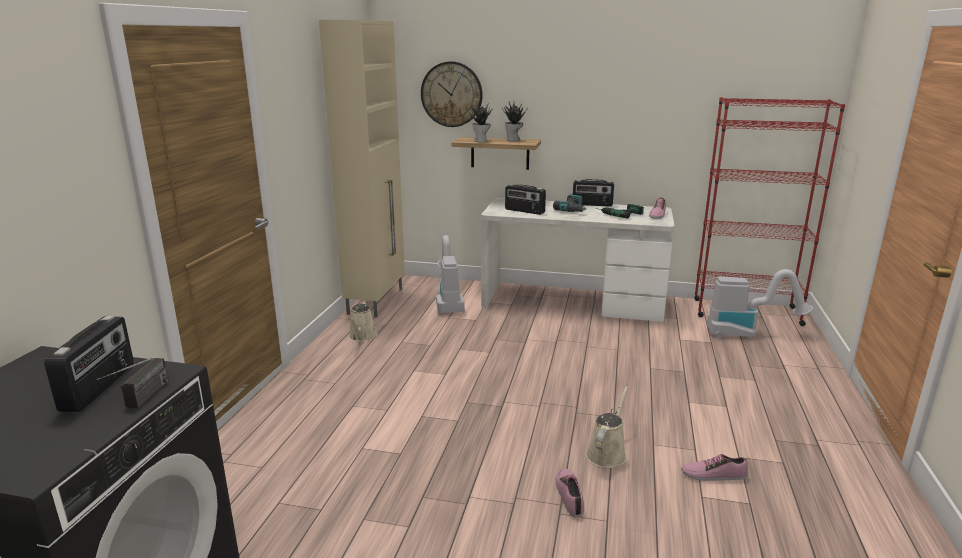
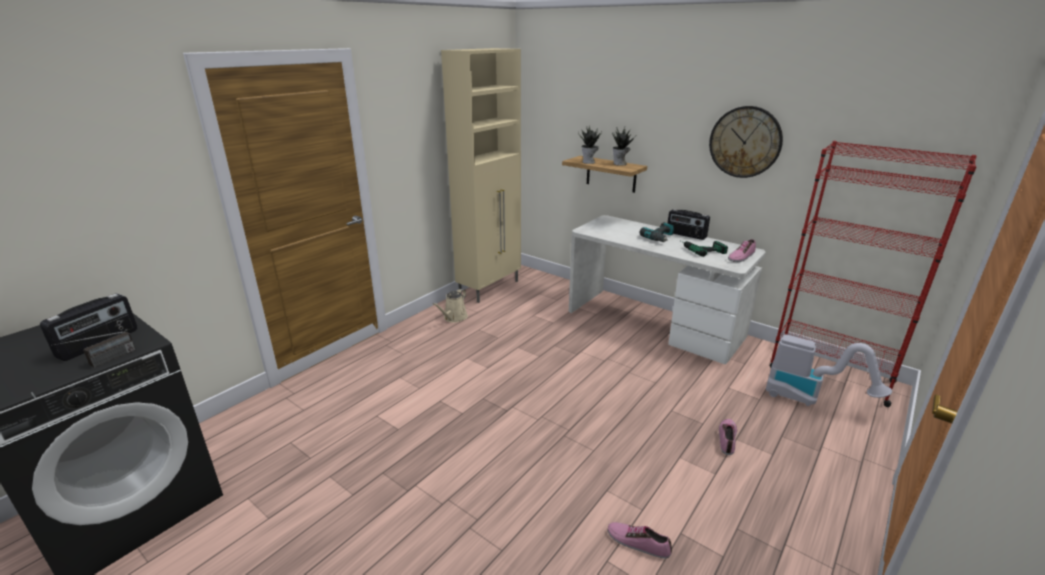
camera: 25 degrees right, 5 degrees up
(448, 301) = (545, 300): vacuum cleaner -> none
(451, 94) = (574, 116): wall clock -> wall clock (745, 142)
(524, 211) = (612, 233): radio -> none
(570, 495) = (492, 514): shoe -> shoe (727, 438)
(607, 453) = (557, 484): beige watering can -> none

